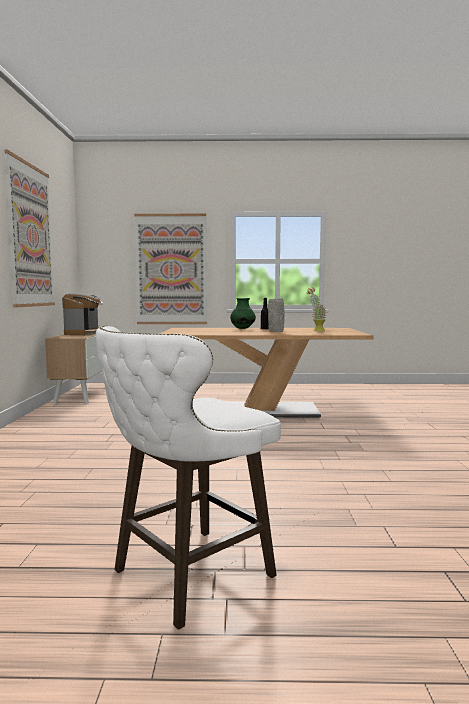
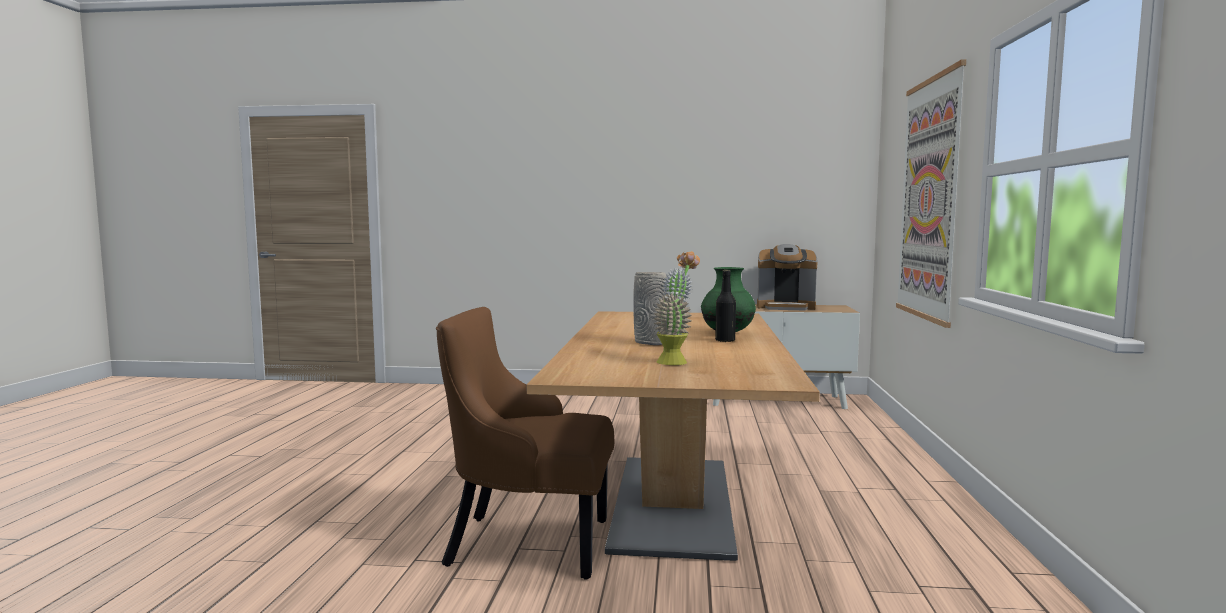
camera: 95 degrees right, 0 degrees up
(31, 236) = (697, 169): picture -> none
(187, 576) = (187, 455): white stool -> none
(318, 427) = (532, 544): none -> brown chair

